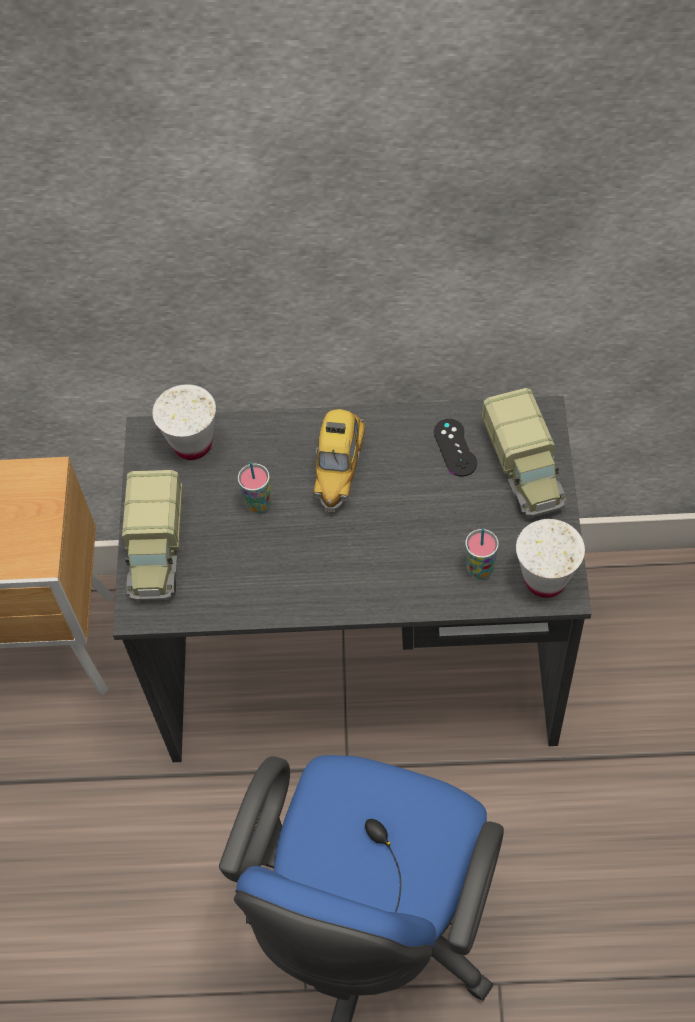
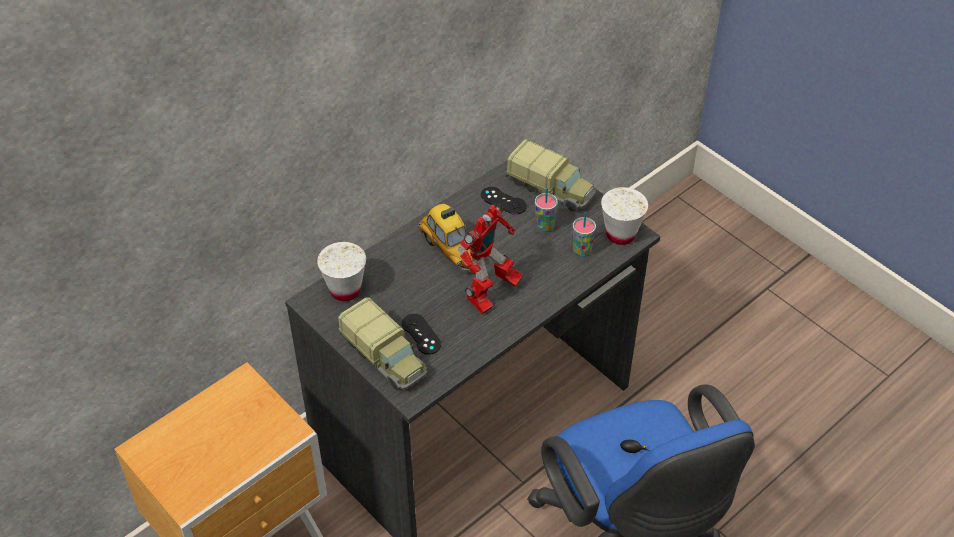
camera: 45 degrees left, 10 degrees down
(215, 548) = (421, 334): none -> black game controller
(258, 504) = (421, 296): cup -> cup (544, 226)
(329, 553) = (490, 295): none -> toy robot

